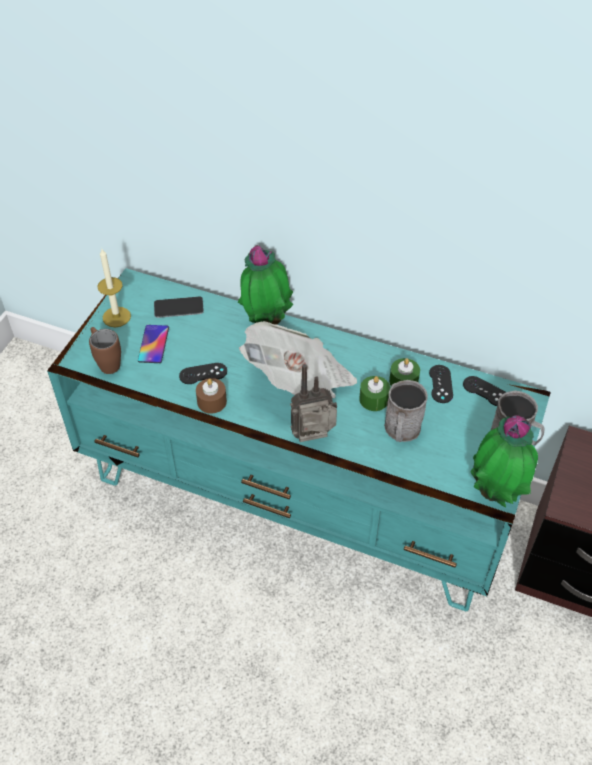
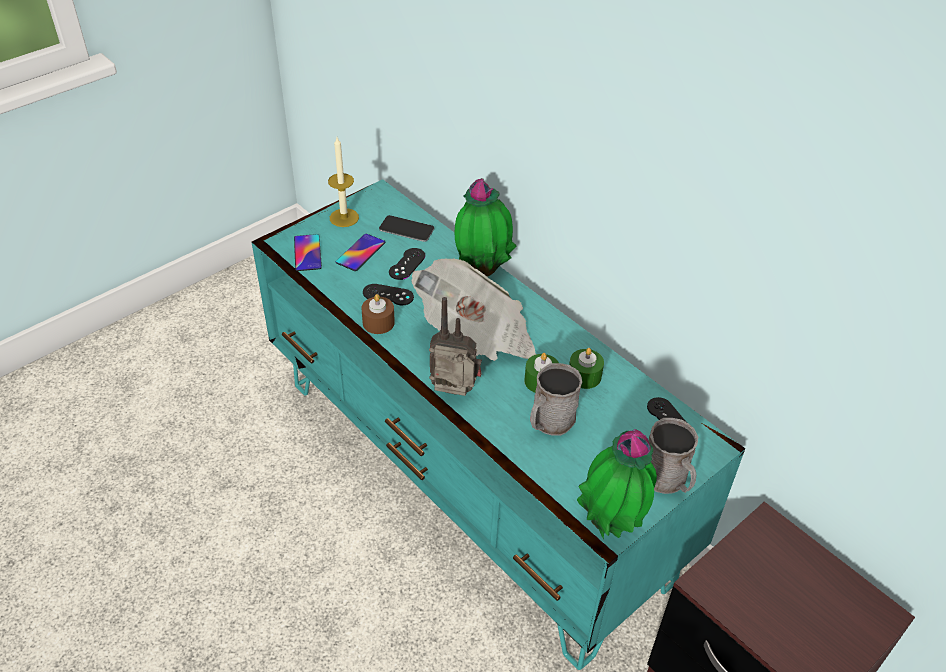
camera: 25 degrees right, 5 degrees down
(106, 362) = (307, 253): brown mug -> phone
(441, 384) = (623, 393): black game controller -> black game controller (407, 264)

